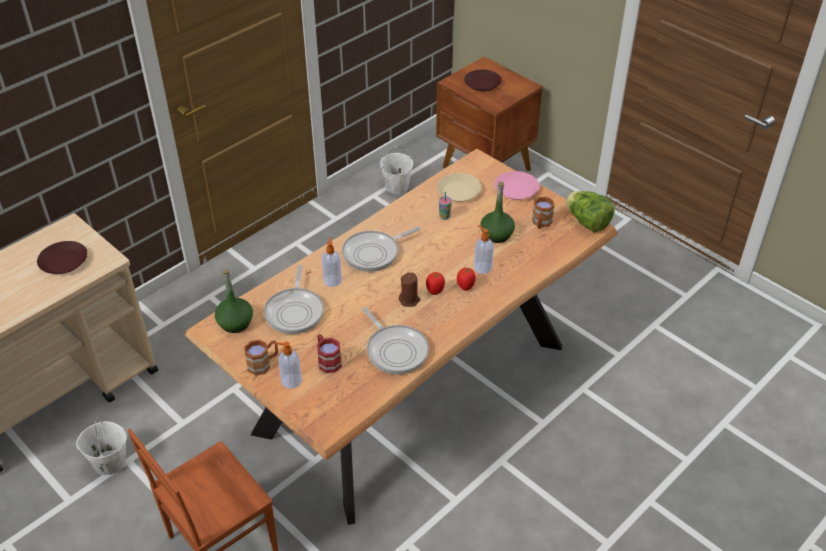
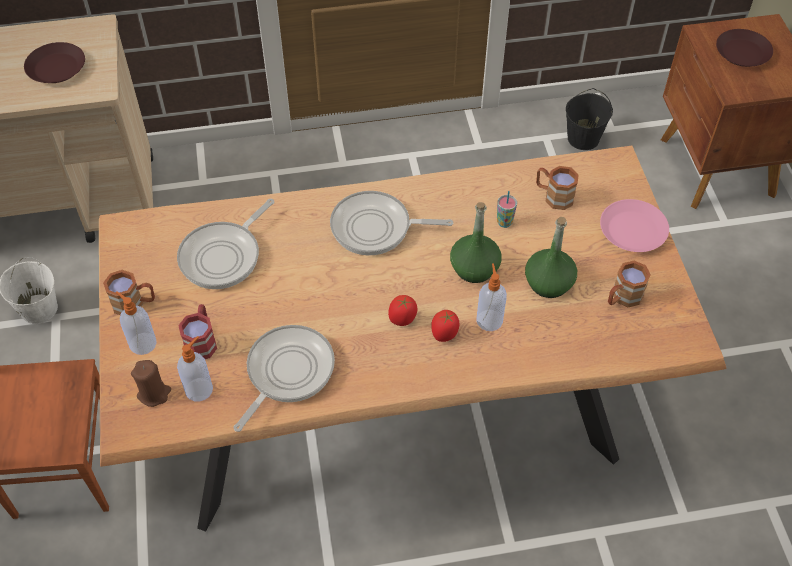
camera: 35 degrees right, 10 degrees up
(235, 323) = (151, 235): green bottle -> green bottle (474, 268)
(332, 280) = (298, 238): soap dispenser -> soap dispenser (200, 389)
(395, 350) = (287, 372): frying pan -> frying pan turned 150 degrees counterclockwise
(396, 186) = (583, 138): white bucket -> black bucket
(409, 300) = (361, 314): brown candle -> brown candle (154, 394)
(458, 191) = (553, 196): beige plate -> brown mug
(587, 222) = (688, 330): lettuce -> none

